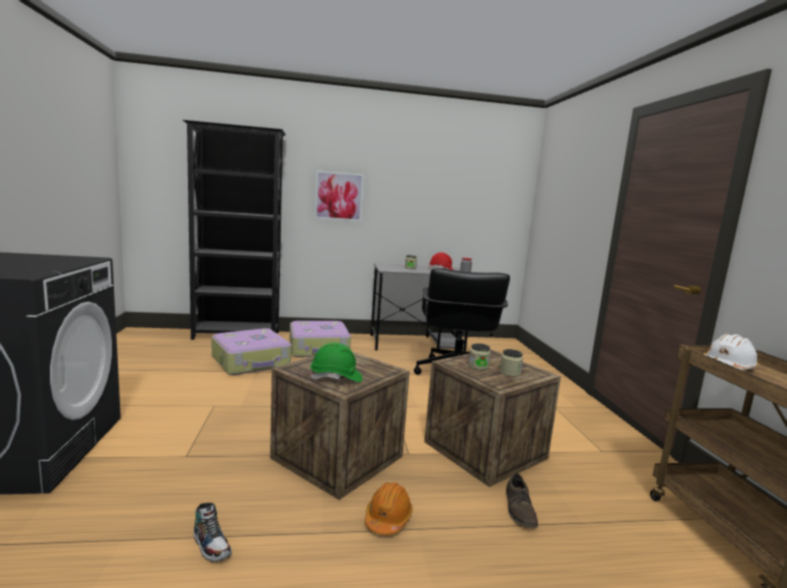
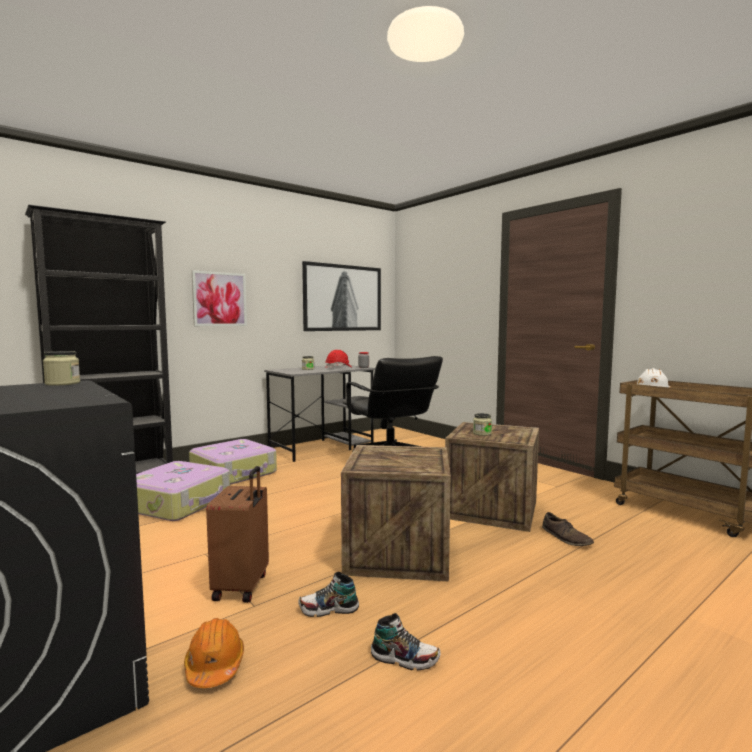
camera: 30 degrees left, 5 degrees down
(199, 439) = (242, 587): none -> brown suitcase
(222, 481) = (329, 609): none -> shoe
(336, 378) = (409, 464): green hard hat -> none
(388, 518) = (500, 578): orange hard hat -> orange hard hat (214, 665)
(466, 201) = (342, 298): none -> picture
(510, 372) = (509, 432): jar -> jar (62, 383)

